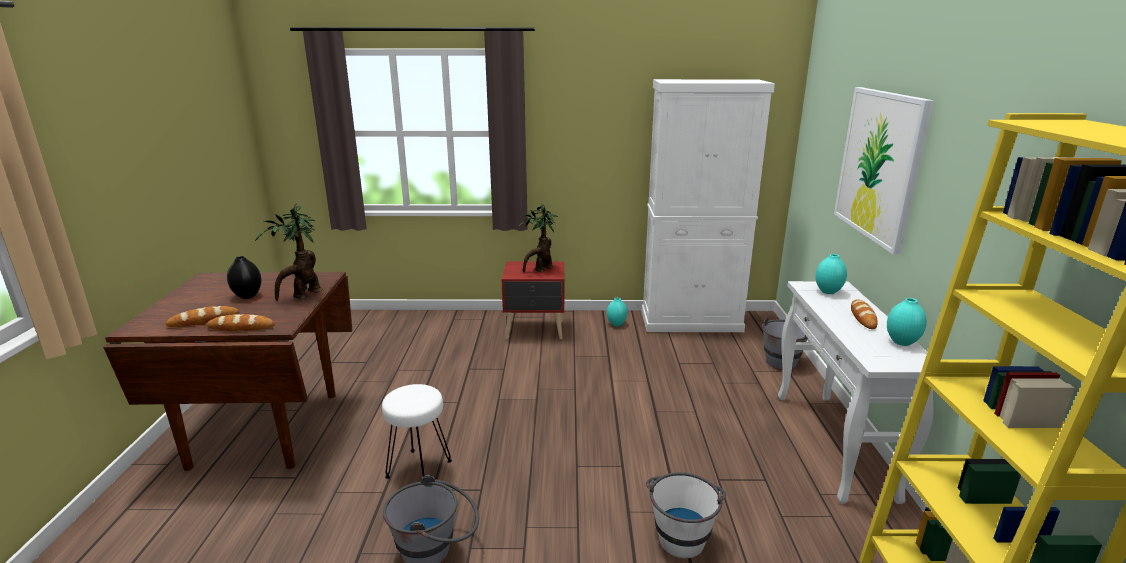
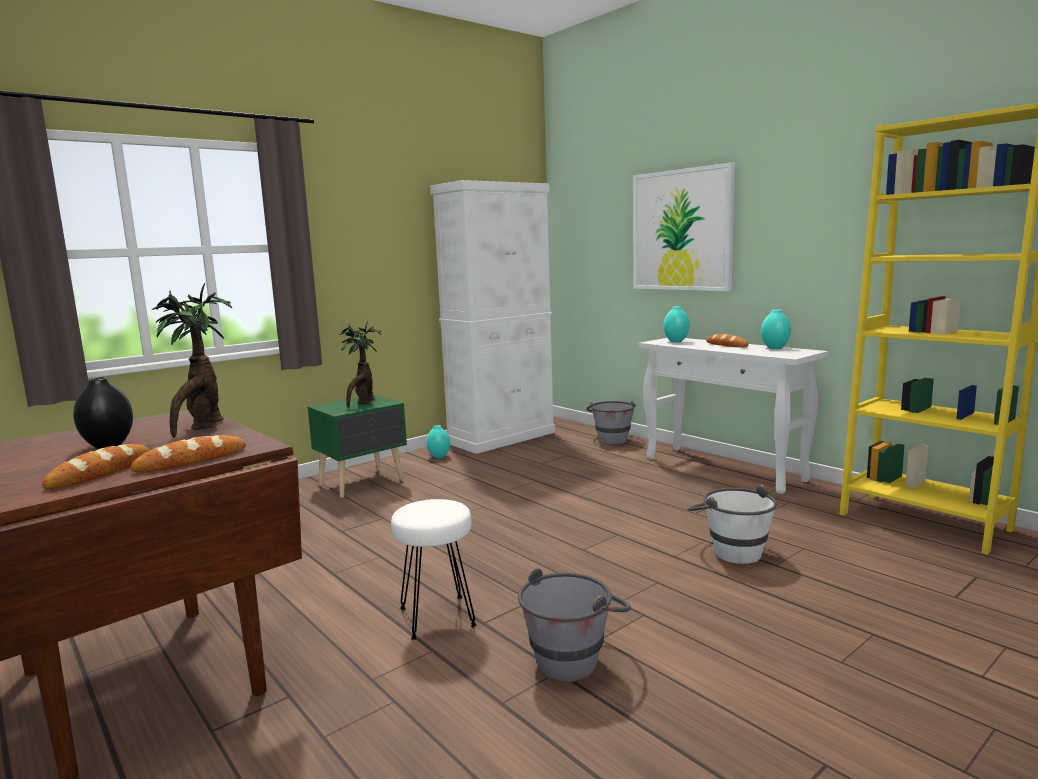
camera: 40 degrees left, 10 degrees down
(535, 330) = (363, 483): red nightstand -> green nightstand

